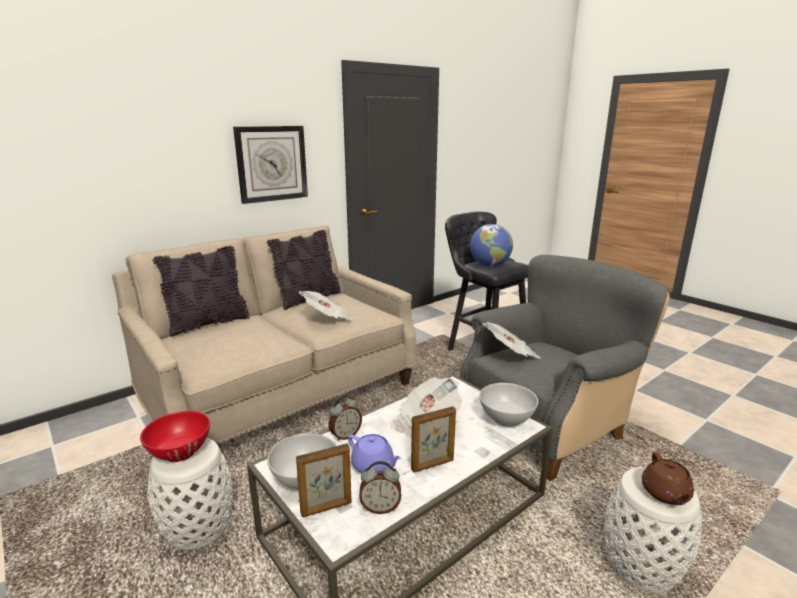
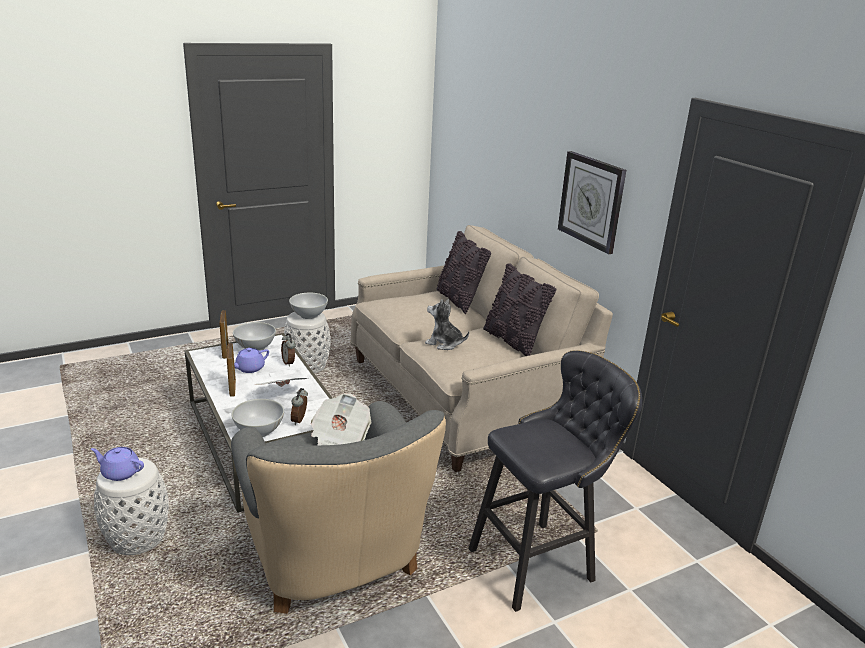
camera: 100 degrees right, 5 degrees up
(180, 452) = (309, 315): red bowl -> white bowl
(328, 318) = (444, 343): newspaper -> plush toy
(380, 508) = (211, 366): alarm clock -> alarm clock (300, 420)
(489, 265) = (532, 433): globe -> none
(665, 494) = (120, 472): brown teapot -> purple teapot

